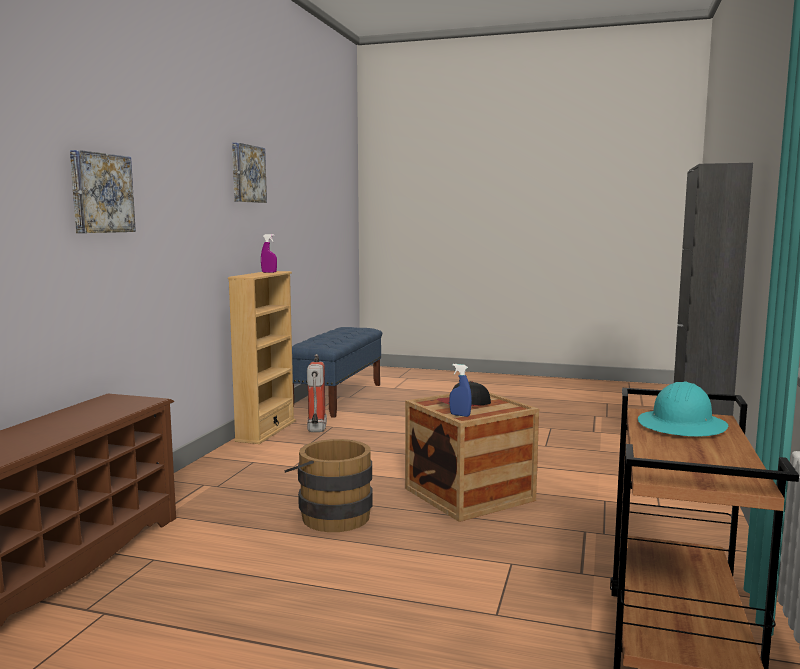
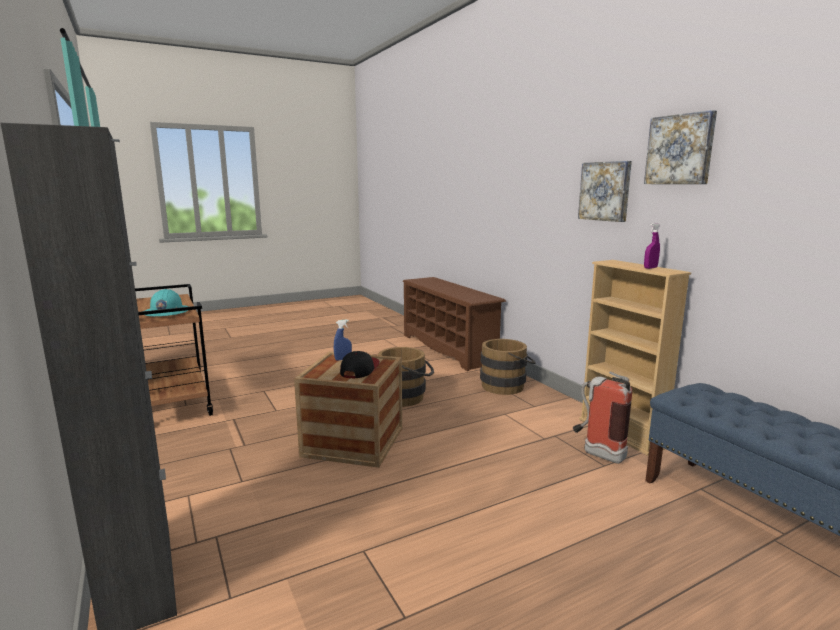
camera: 135 degrees right, 5 degrees up
(100, 193) = (516, 183): picture -> picture (605, 191)
(207, 485) = (506, 386): none -> brown bucket

